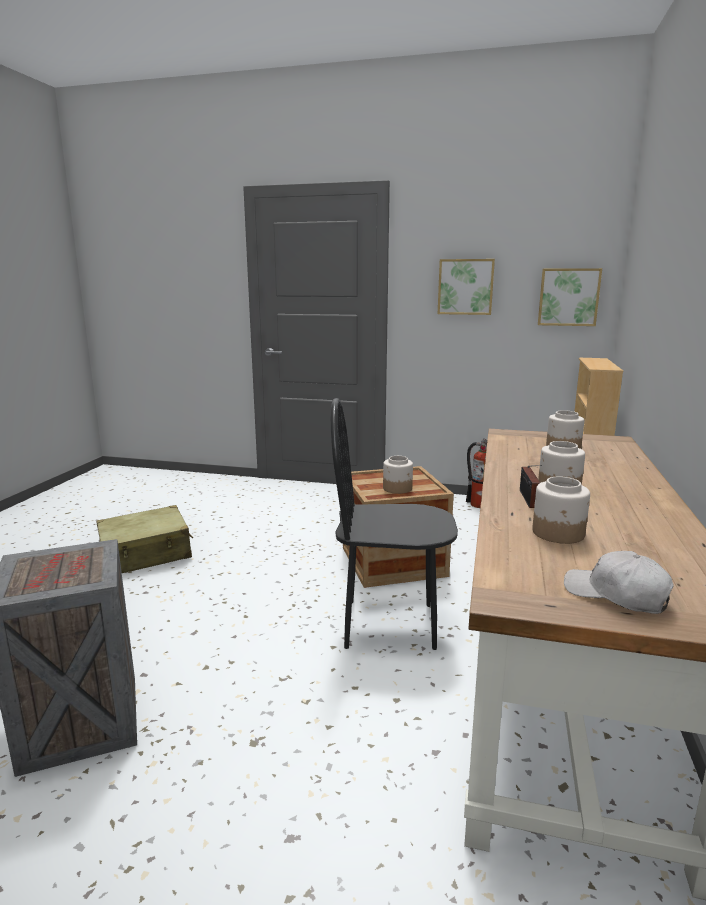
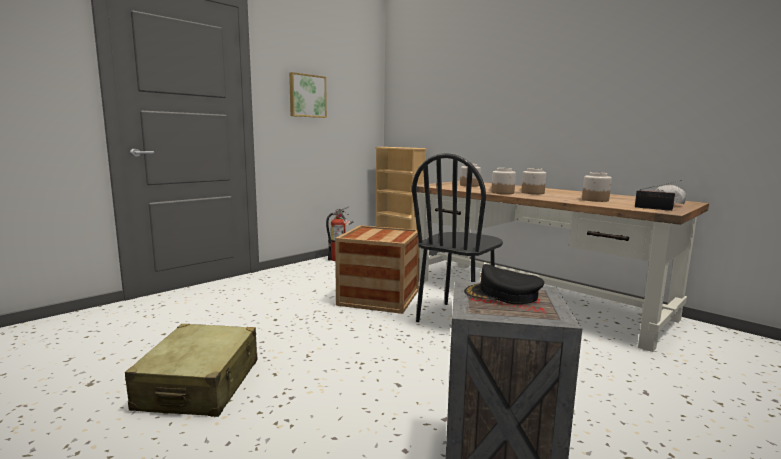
camera: 60 degrees left, 5 degrees down
(74, 564) = (502, 295): none -> black cap
(398, 488) = (389, 236): jar -> jar (502, 193)
(528, 500) = (547, 196): radio -> radio (655, 208)
(568, 297) = (362, 107): picture -> none

